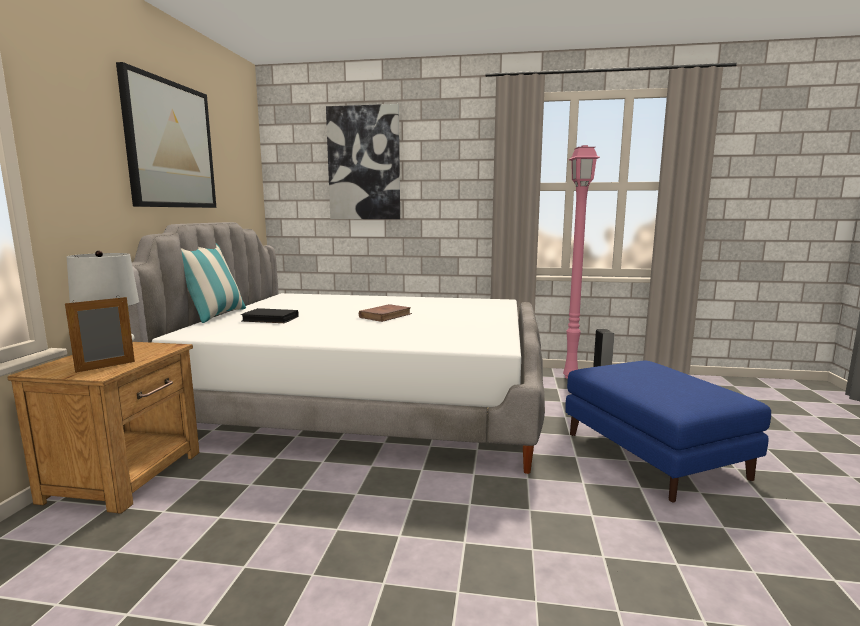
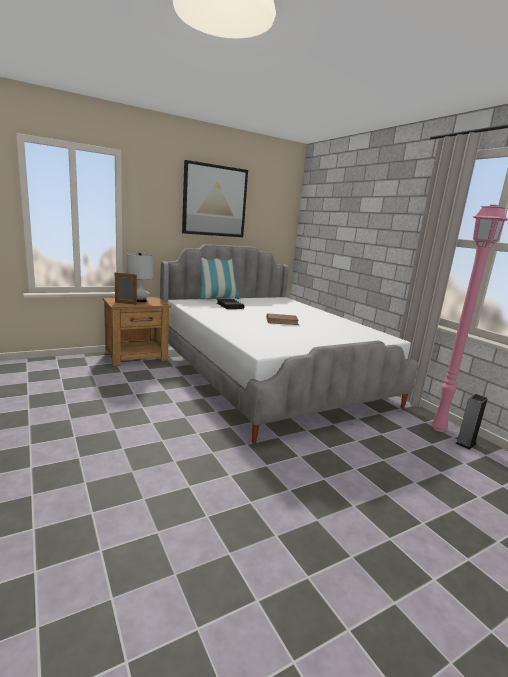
camera: 50 degrees right, 5 degrees up
(364, 163) = (347, 213): picture -> none
(655, 456) = (348, 491): blue ottoman -> none

